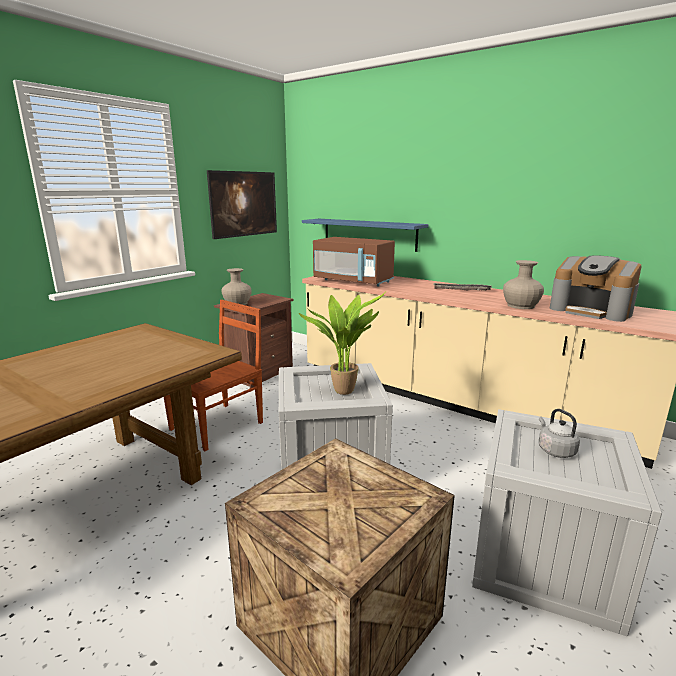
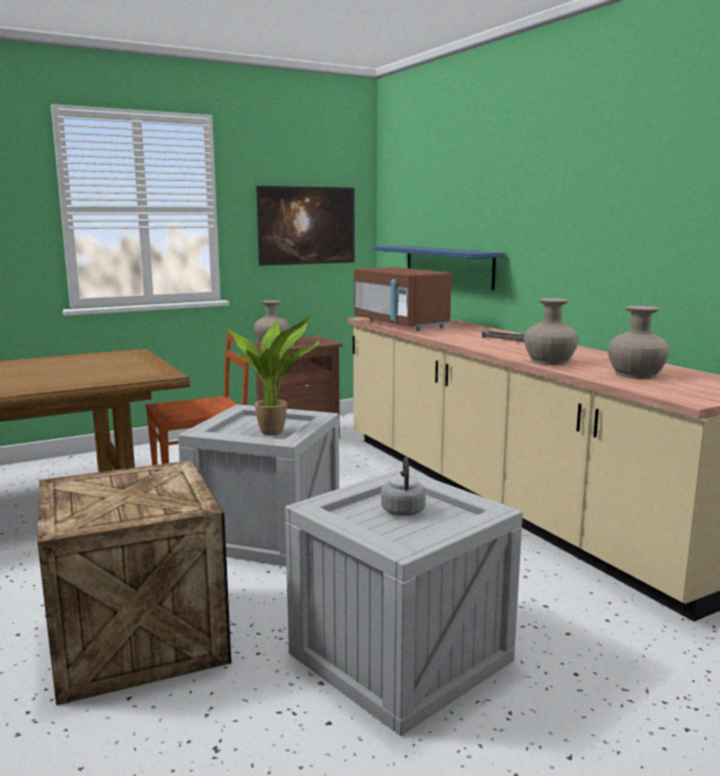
camera: 25 degrees right, 5 degrees down
(591, 311) = (636, 374): coffee machine -> beige vase

